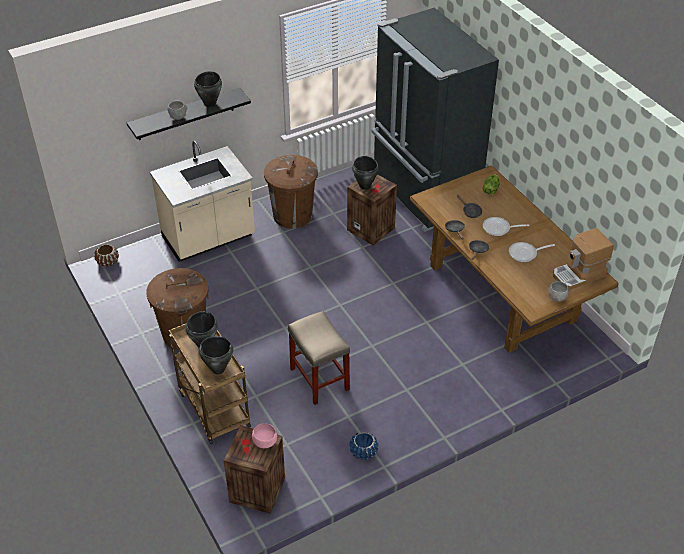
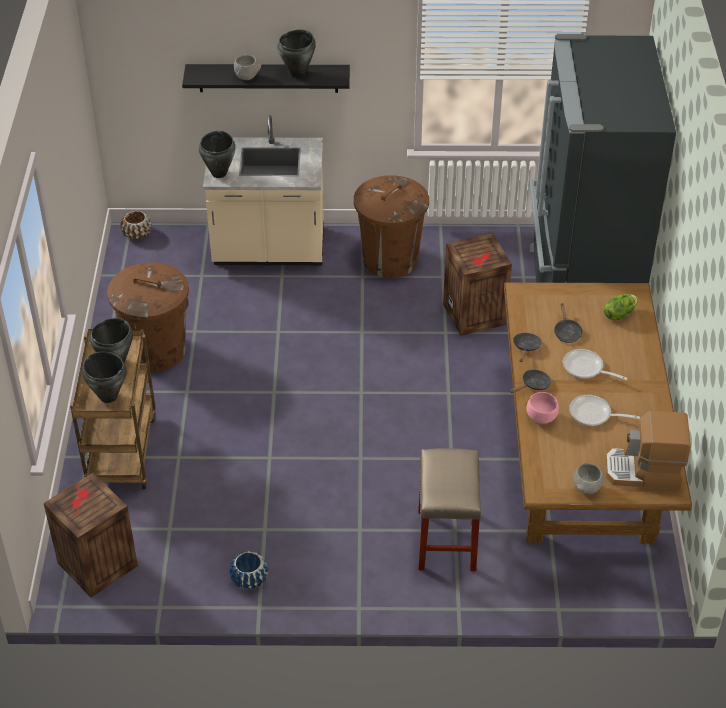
camera: 30 degrees right, 0 degrees up
(265, 442) = (103, 504): pink bowl -> pink bowl (542, 417)
(319, 378) = (266, 469): beige stool -> beige stool (446, 539)
(365, 186) = (469, 250): black cooking pot -> black cooking pot (219, 173)

